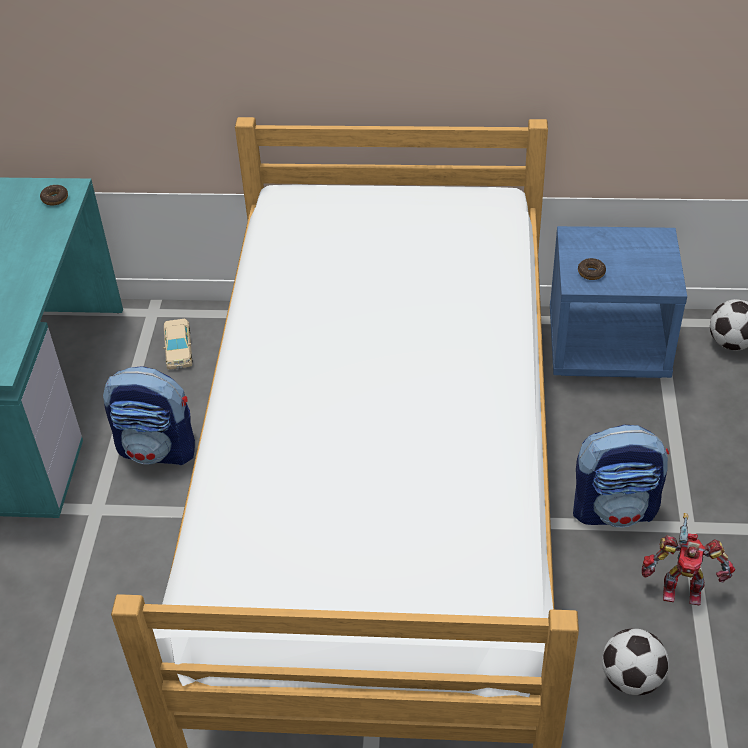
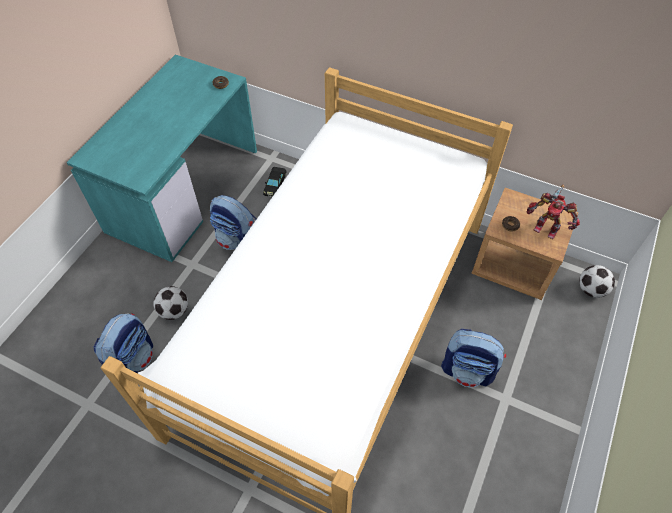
camera: 20 degrees right, 10 degrees up
(66, 686) = (133, 359): none -> backpack
(178, 348) = (275, 184): beige toy car -> black toy car
(608, 346) = (514, 265): blue nightstand -> brown nightstand
(631, 679) = (426, 479): football -> football (174, 311)
(681, 588) = (483, 435): toy robot -> toy robot (546, 228)

